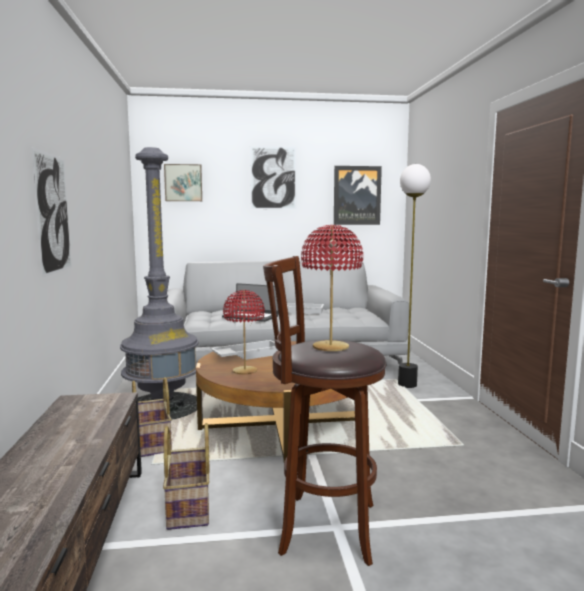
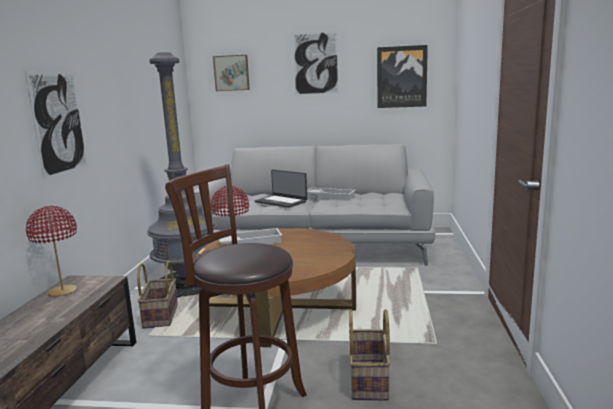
camera: 15 degrees right, 5 degrees up
(190, 506) = (155, 376): basket -> basket (369, 380)
(331, 347) = (240, 253): red table lamp -> red table lamp (63, 291)
(407, 384) = (425, 274): floor lamp -> none

